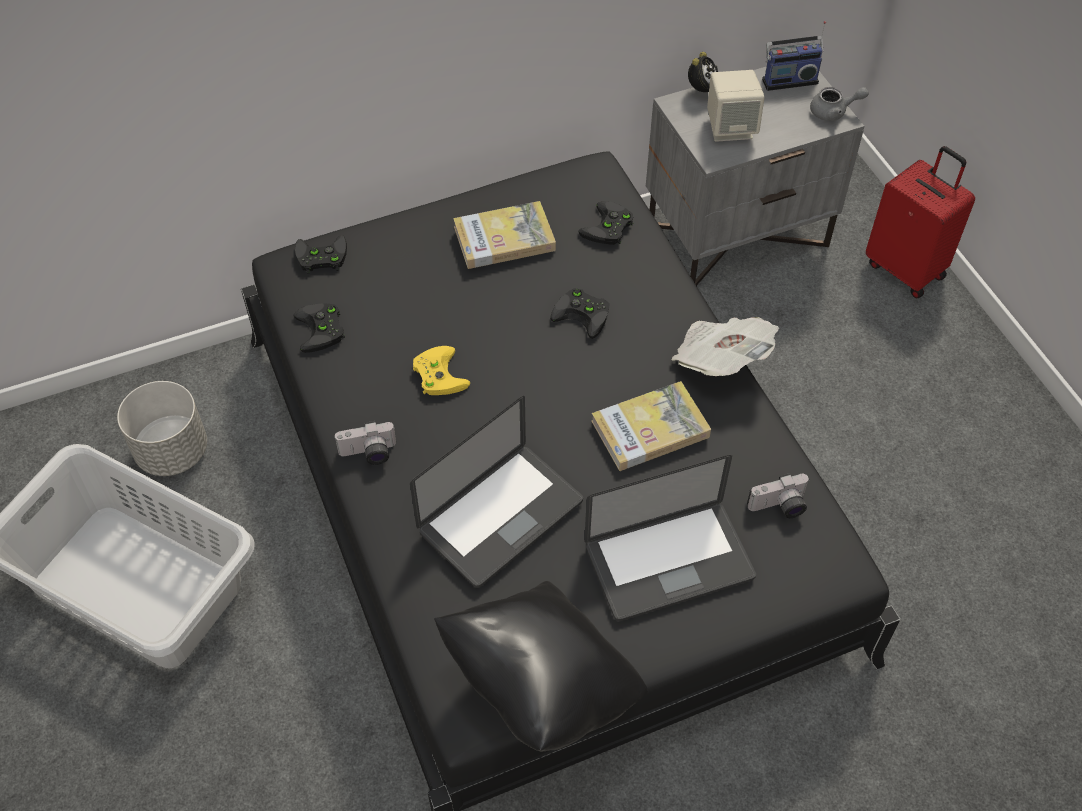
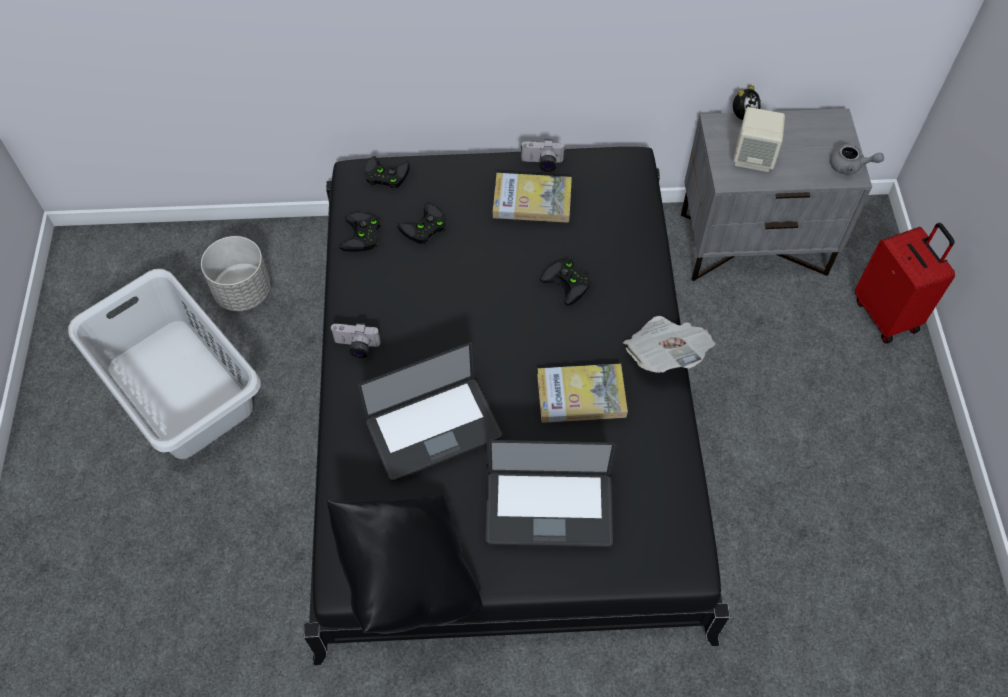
camera: 20 degrees right, 5 degrees up
(437, 374) = (433, 298): yellow game controller -> none
(608, 228) = (619, 215): black game controller -> black game controller (423, 228)
(779, 507) = (658, 494): camera -> camera (542, 164)
(789, 80) = (823, 127): radio -> none

